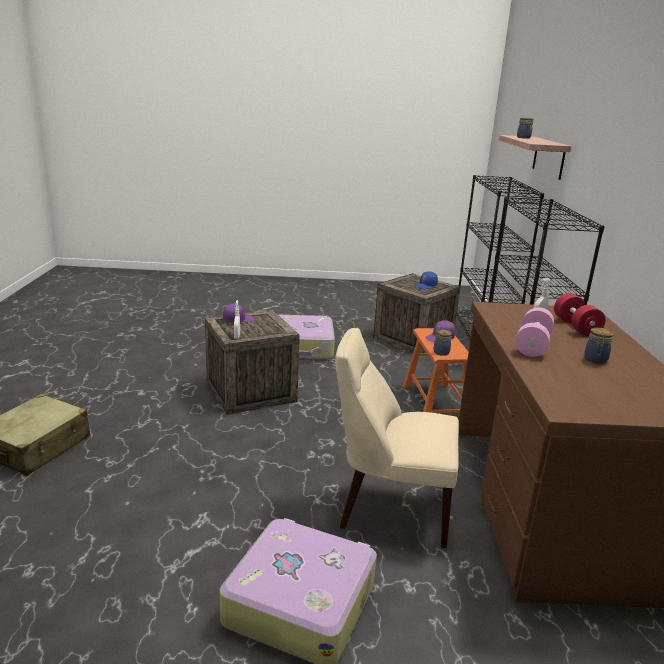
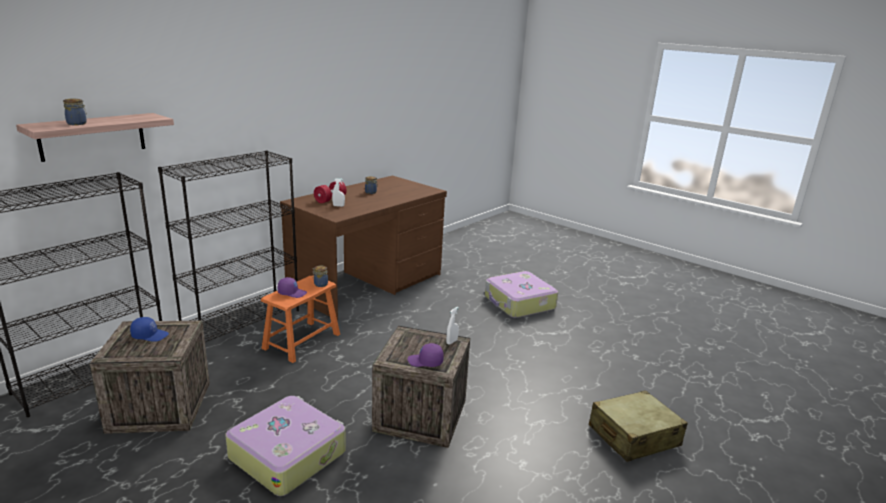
camera: 140 degrees left, 0 degrees up
(389, 508) = (439, 310): beige chair -> none
(532, 345) = (379, 201): pink dumbbell -> none

